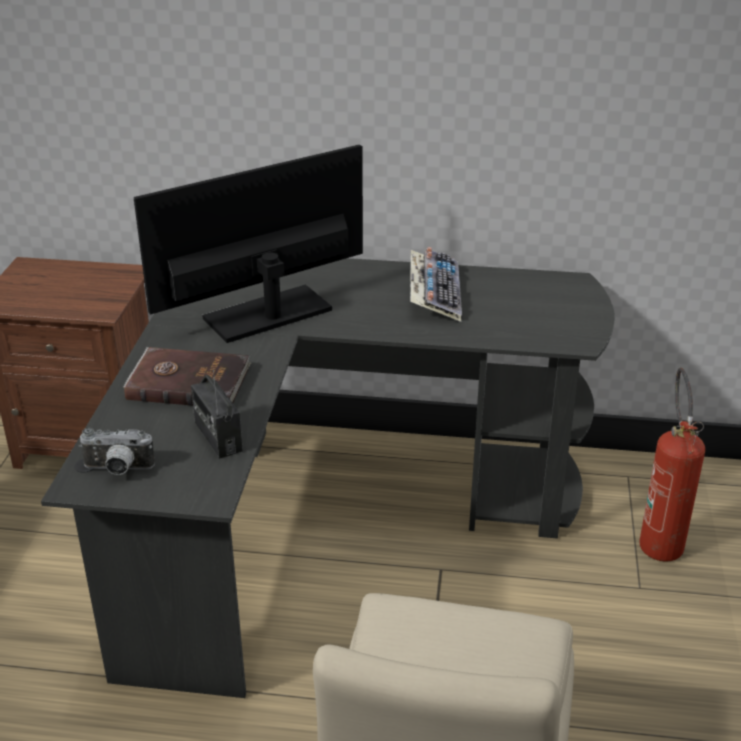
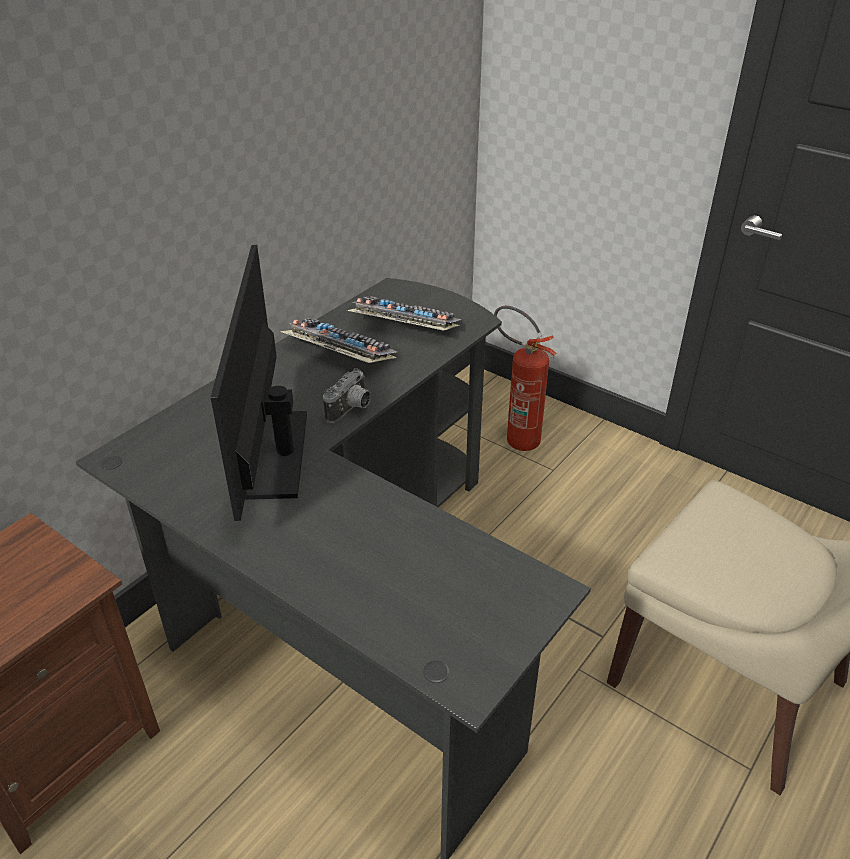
camera: 60 degrees left, 5 degrees up
(118, 470) = (466, 646): camera -> camera (351, 410)
(188, 381) = (344, 546): brown book -> none
(218, 437) = (459, 556): radio -> none
(515, 307) = (402, 326): none -> keyboard

